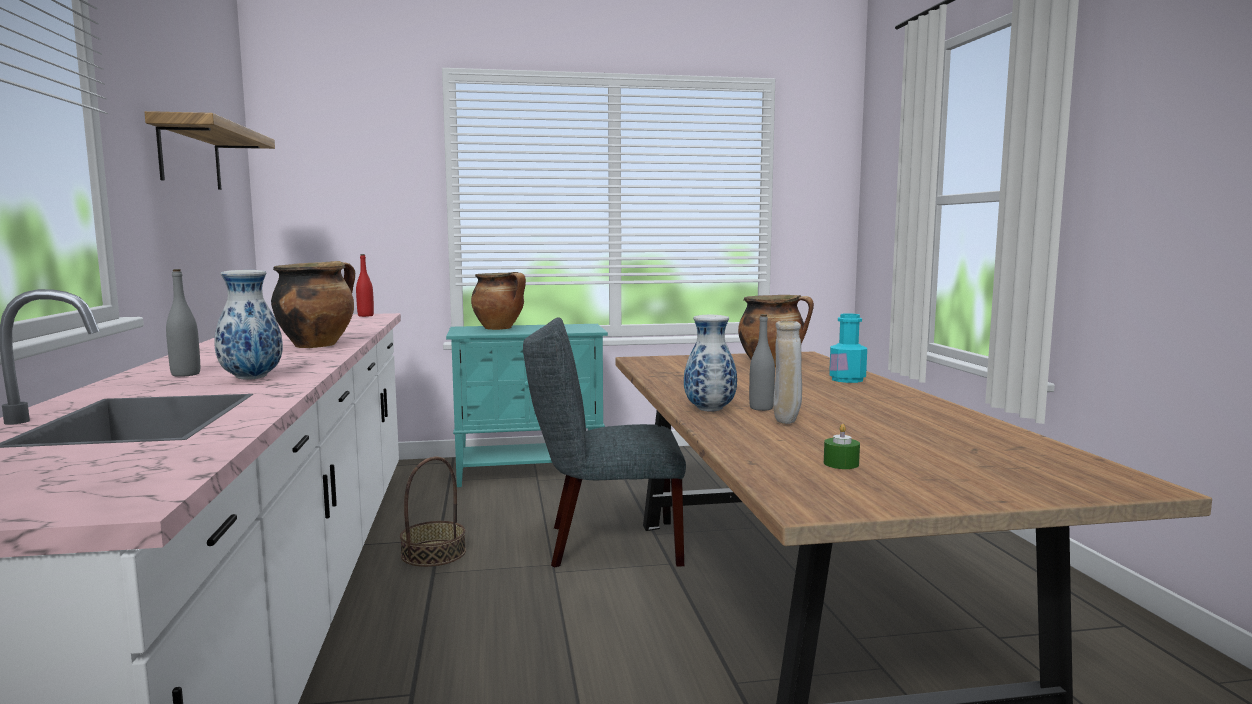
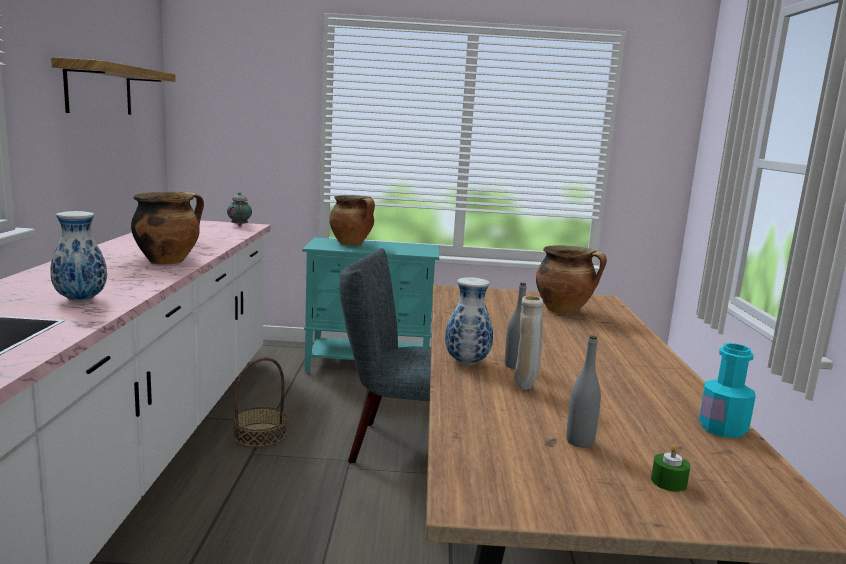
camera: 10 degrees right, 5 degrees up
(185, 374) = (38, 289): grey bottle -> grey bottle (579, 442)
(365, 315) = (239, 225): red bottle -> teapot
(841, 464) = (536, 449): green candle -> green candle (668, 482)
(847, 379) = (621, 337): turquoise bottle -> turquoise bottle (722, 428)

